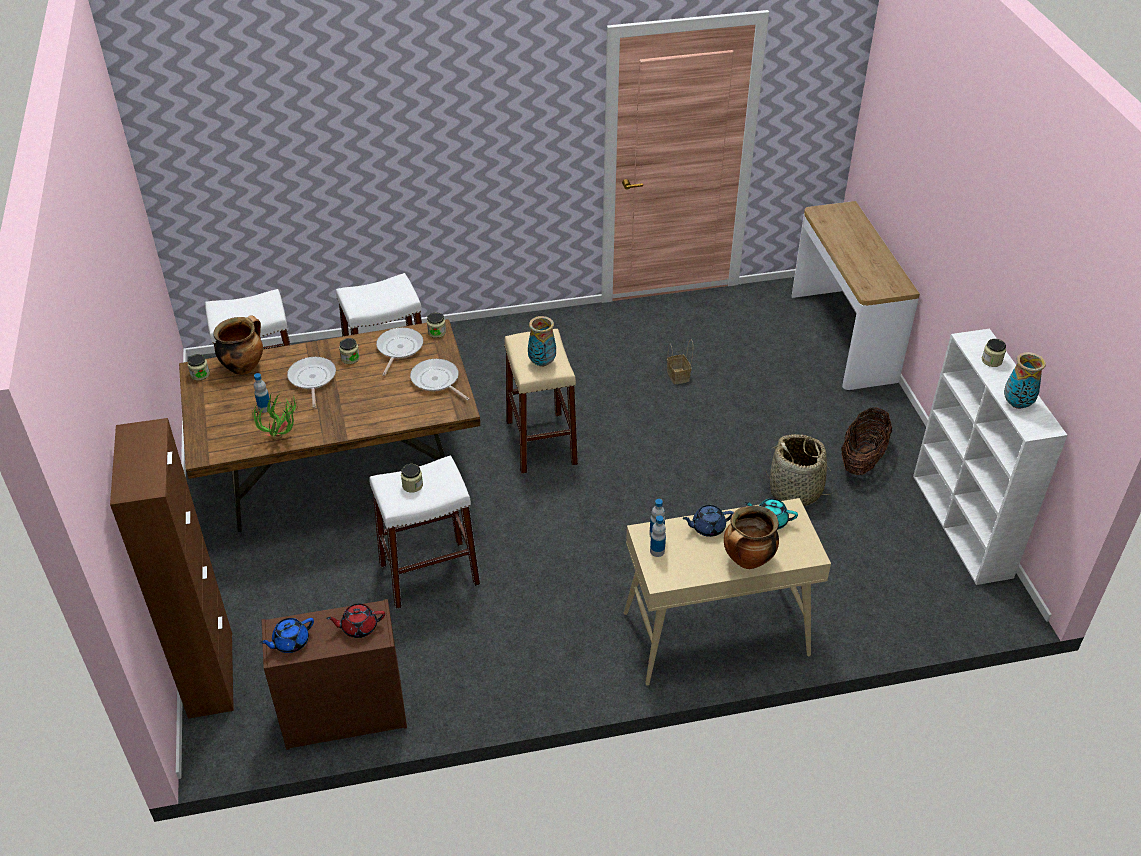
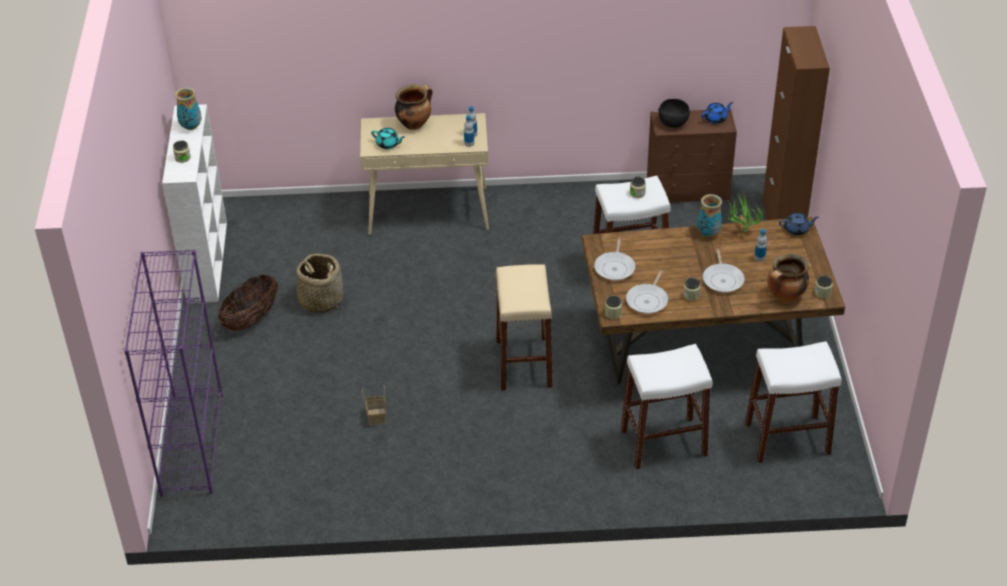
camera: 170 degrees left, 0 degrees up
(358, 627) = (673, 122): red teapot -> black bowl
(437, 380) = (615, 267): frying pan -> frying pan turned 45 degrees clockwise
(542, 363) = (522, 278): vase -> vase (708, 233)
(707, 527) = (433, 144): blue teapot -> blue teapot (797, 230)
(842, 337) = (191, 443): console table -> purple bookcase

